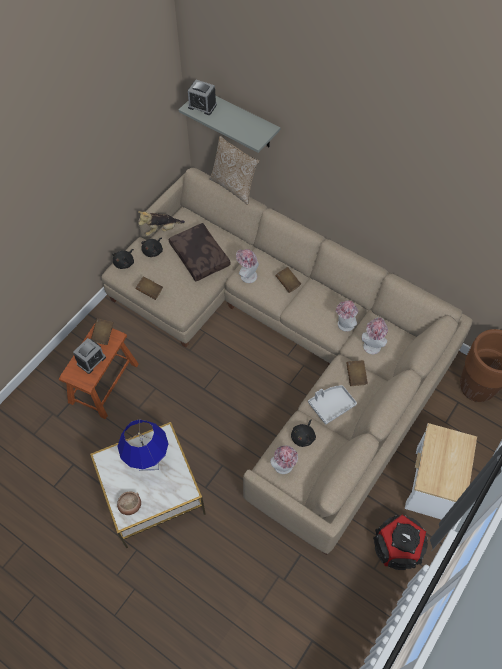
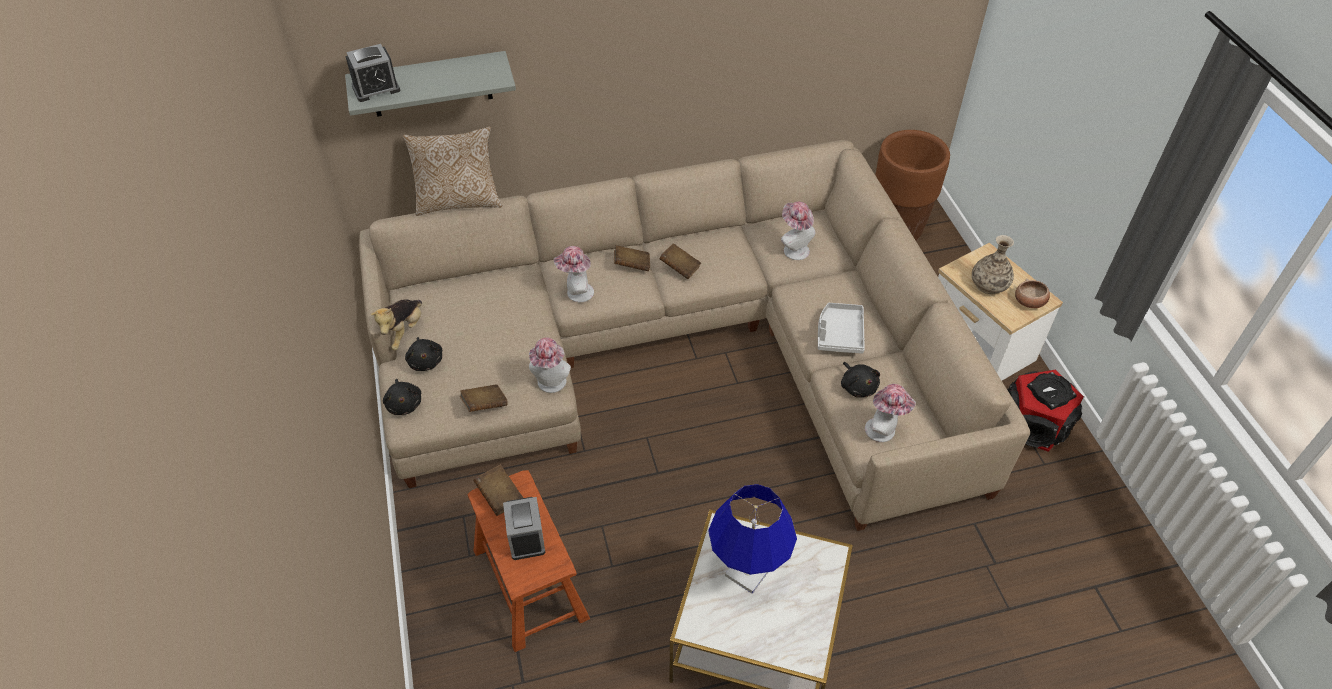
camera: 50 degrees left, 10 degrees down
(130, 506) = (797, 639): bowl -> bowl (1029, 302)
(200, 256) = (495, 318): brown pillow -> none
(344, 325) = (743, 255): hat -> hat (551, 385)
(356, 376) = (821, 289): brown book -> brown book (680, 268)
(440, 456) = (989, 284): none -> vase

